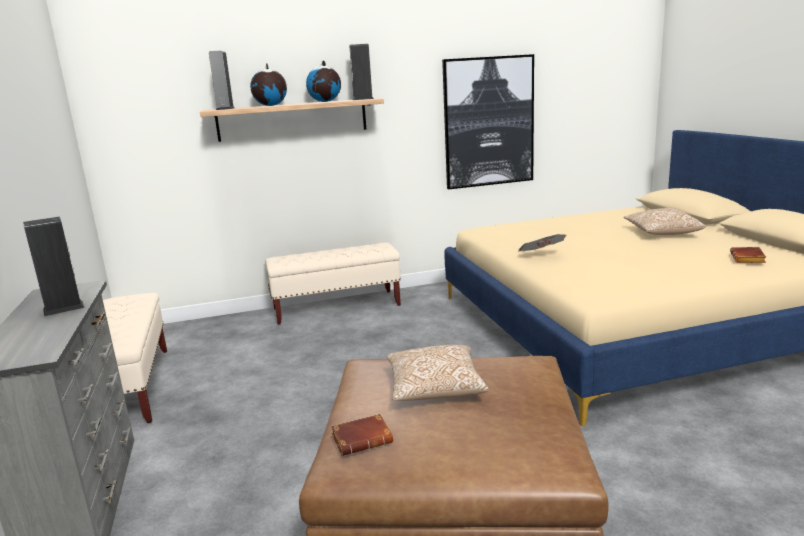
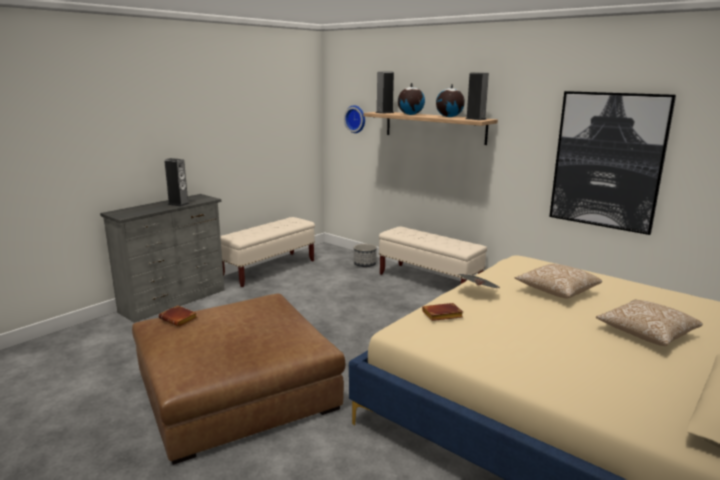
camera: 55 degrees right, 0 degrees up
(154, 128) = (356, 119): none -> wall clock
(236, 325) = (364, 264): none -> planter
(435, 388) = (247, 322): pillow -> pillow (556, 291)
(748, 259) = (615, 390): brown book -> brown book (441, 316)

